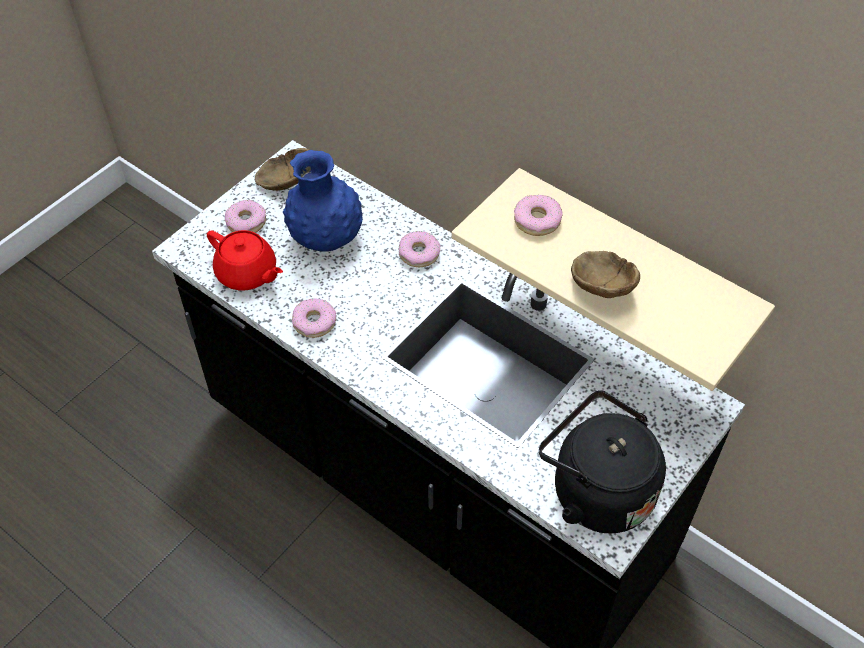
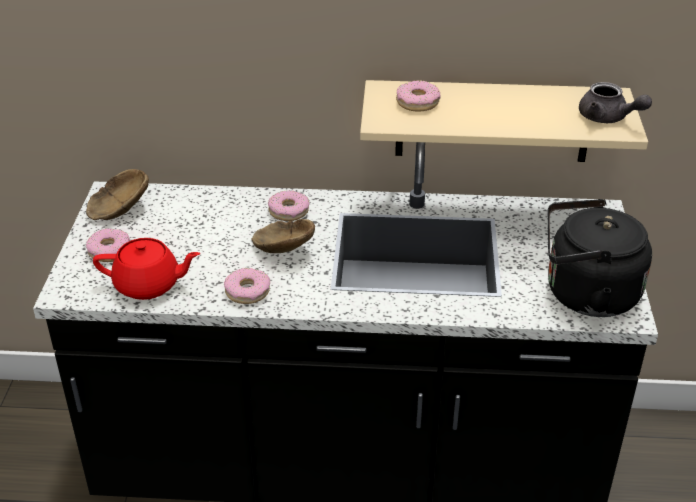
camera: 35 degrees left, 15 degrees down
(326, 239) = (197, 233): blue vase -> none
(601, 285) = (508, 119): brown bowl -> brown bowl (282, 248)
(704, 334) = (608, 118): none -> grey teapot

